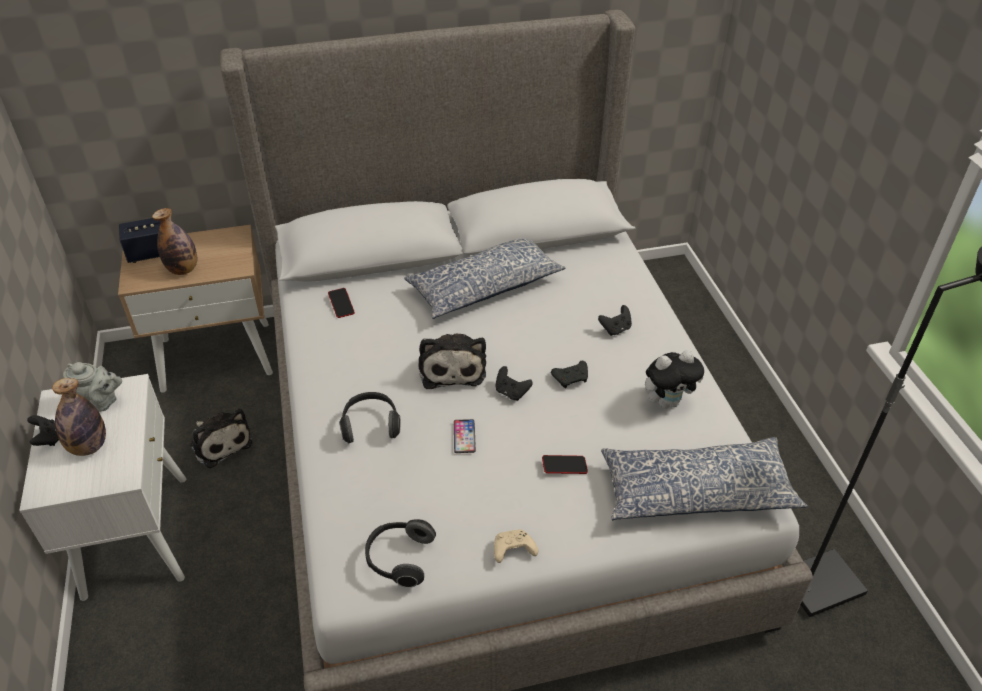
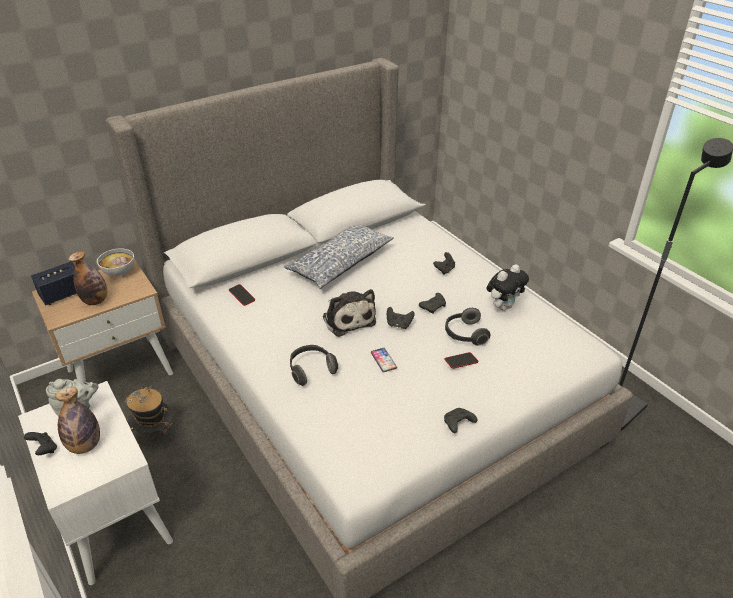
camera: 20 degrees left, 5 degrees down
(220, 442) = (154, 433): plush toy -> hat
(225, 239) = (119, 273): none -> bowl
(399, 559) = (383, 452): headphones -> headphones (464, 334)
(512, 550) = (458, 423): beige game controller -> black game controller
(695, 490) = (551, 354): pillow -> none

